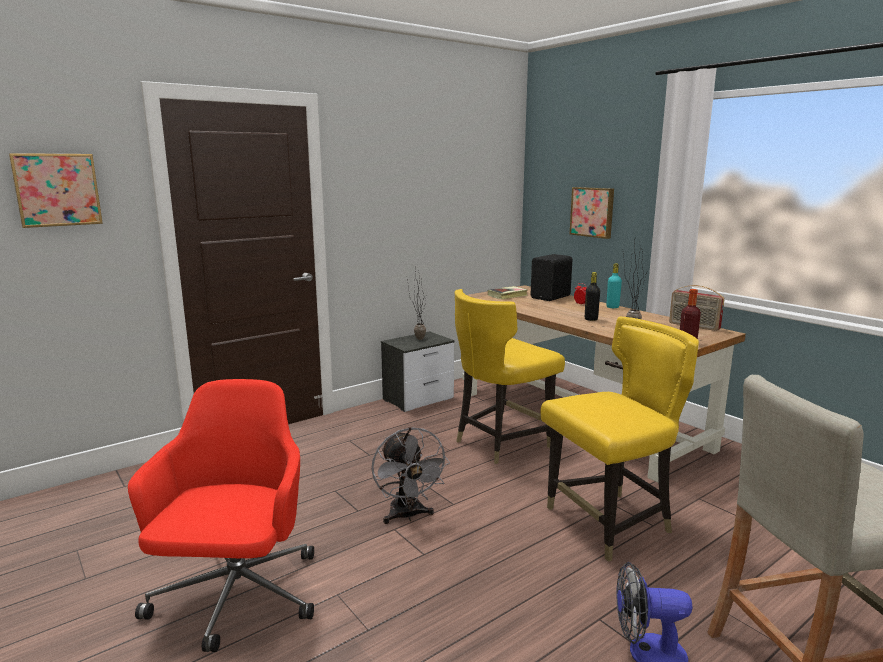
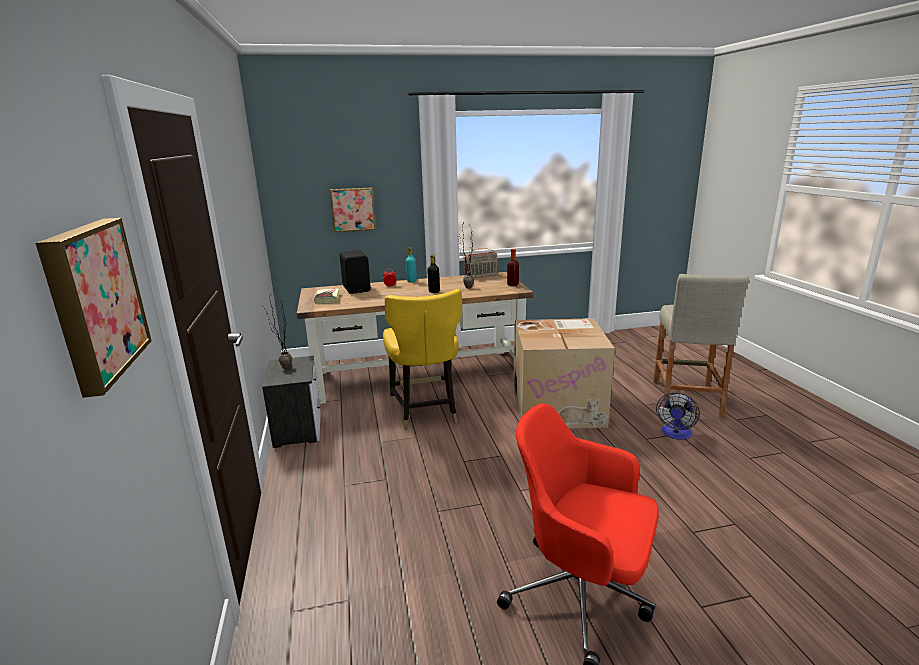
camera: 65 degrees left, 5 degrees up
(407, 516) = (505, 480): grey fan -> none
(609, 523) = (558, 407): yellow chair -> cardboard box

